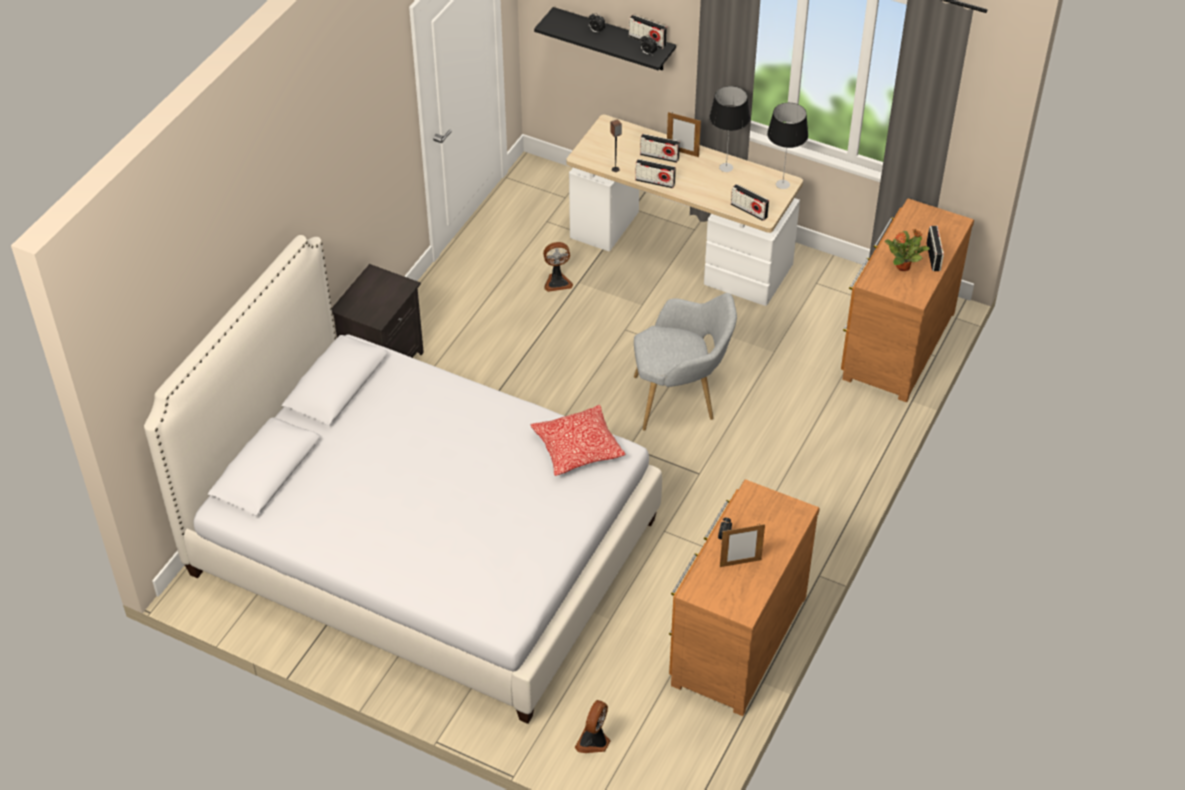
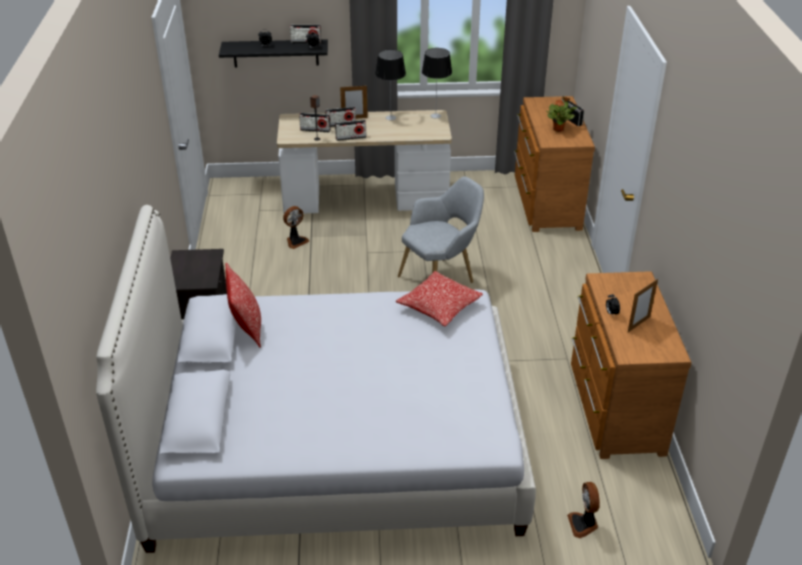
camera: 30 degrees left, 10 degrees down
(374, 391) = (247, 327): none -> pillow
(749, 211) = (428, 134): radio -> radio (315, 130)

